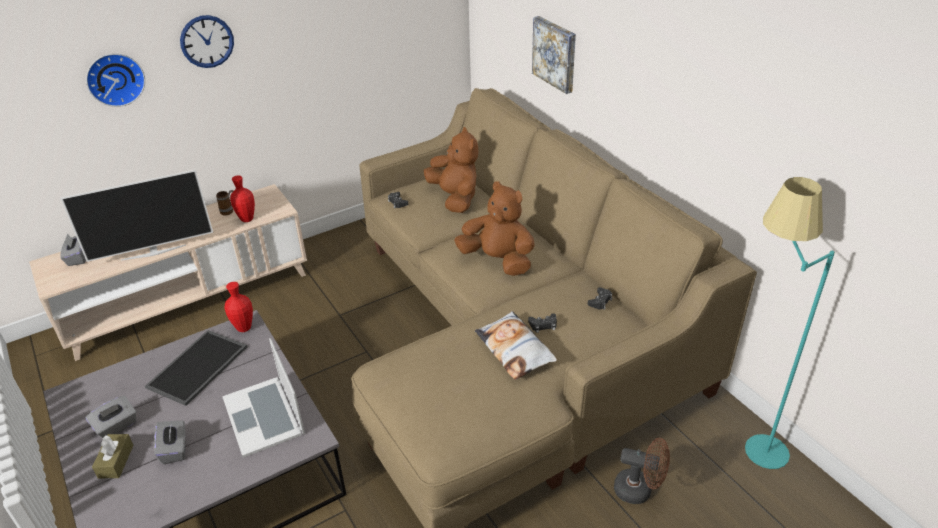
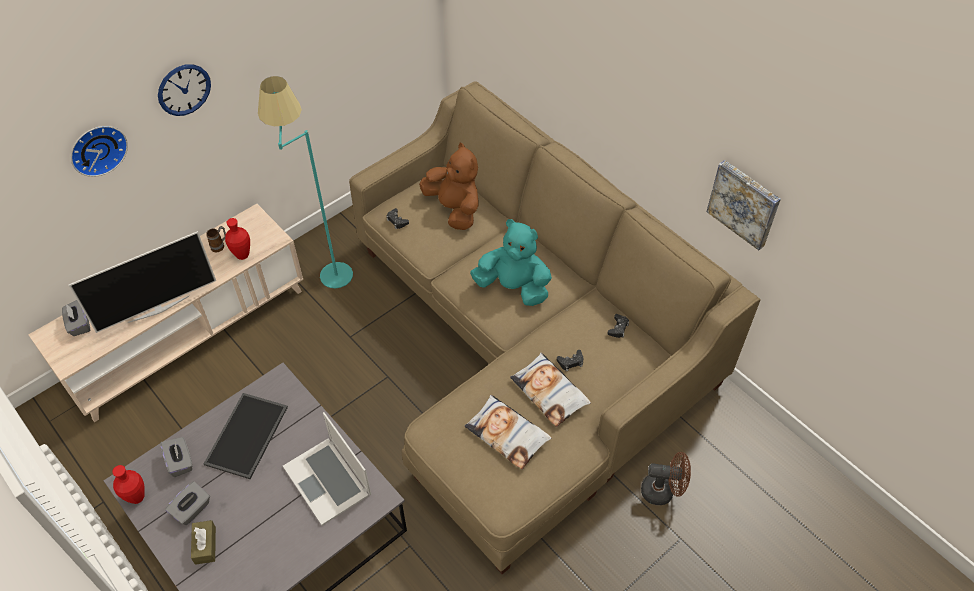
camera: 10 degrees left, 15 degrees up
(175, 449) = (256, 526): grey tissue box -> grey tissue box (180, 462)
(244, 328) = (277, 385): red vase -> red vase (137, 497)
(460, 382) = (507, 434): none -> pillow
(498, 260) = (513, 287): brown plush toy -> turquoise plush toy
(555, 53) = (551, 63): picture -> picture (744, 203)
(748, 441) = (751, 431): turquoise floor lamp -> turquoise floor lamp (324, 269)

